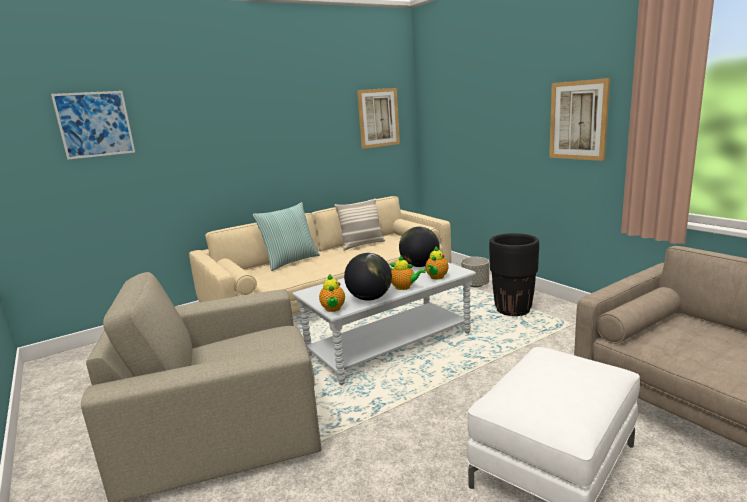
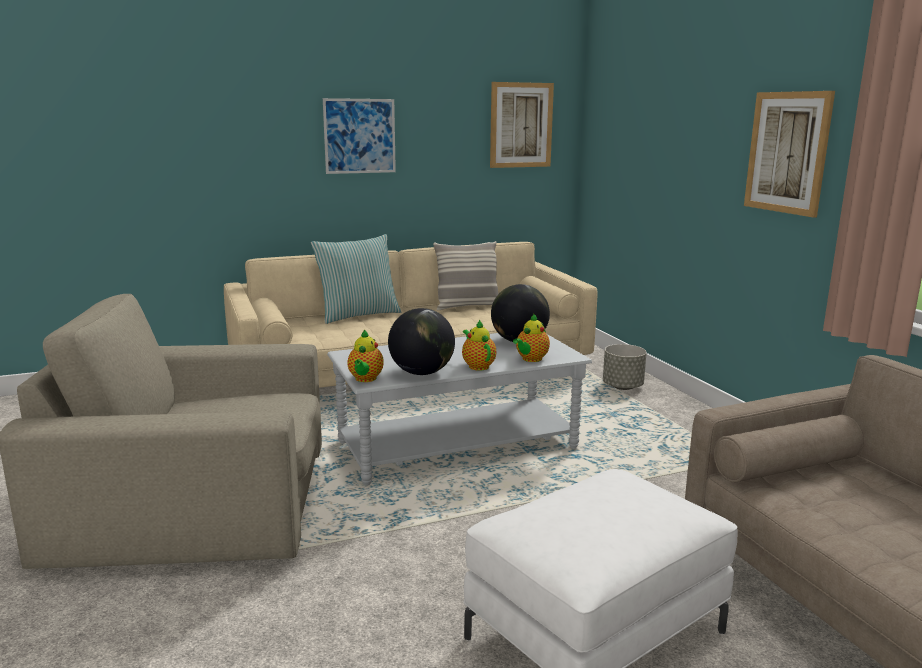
camera: 10 degrees right, 0 degrees up
(95, 124) = (118, 99): picture -> picture (359, 136)
(404, 287) = (477, 366): teapot -> teapot turned 150 degrees counterclockwise
(513, 310) = (658, 428): black planter -> none

